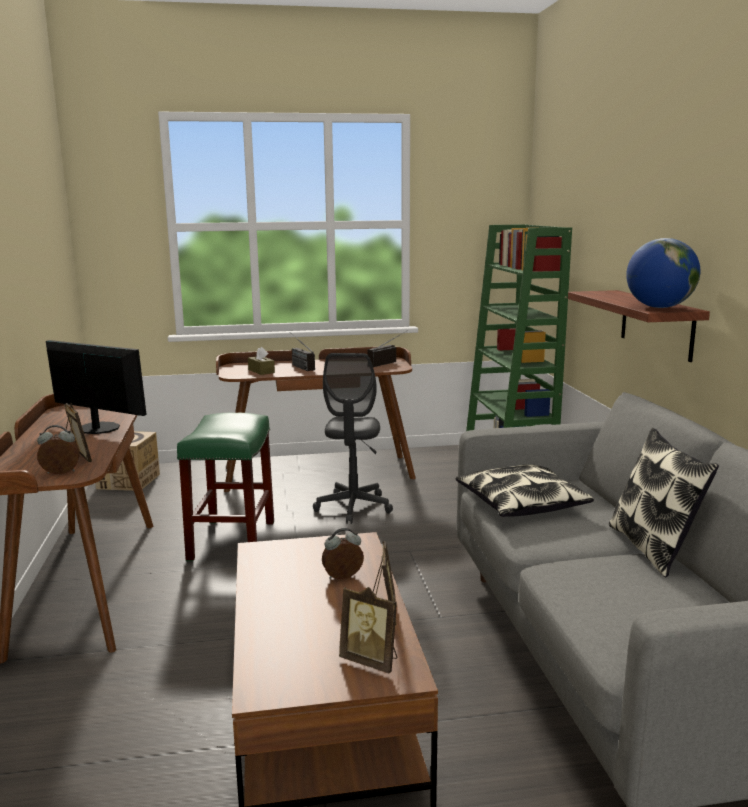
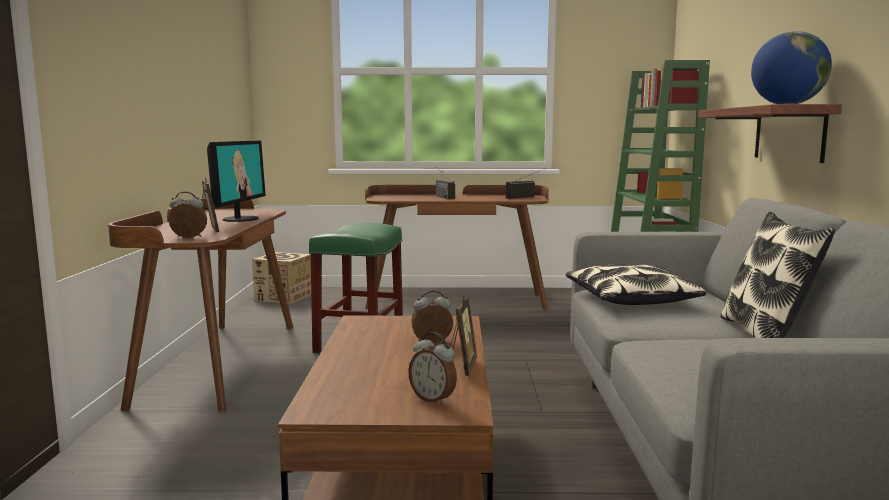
camera: 10 degrees right, 5 degrees down
(98, 428) = (240, 219): monitor -> monitor turned 60 degrees clockwise
(261, 371) = (405, 198): brown tissue box -> none
(353, 507) = (481, 326): grey office chair -> none
(371, 660) = (433, 399): picture frame -> alarm clock

